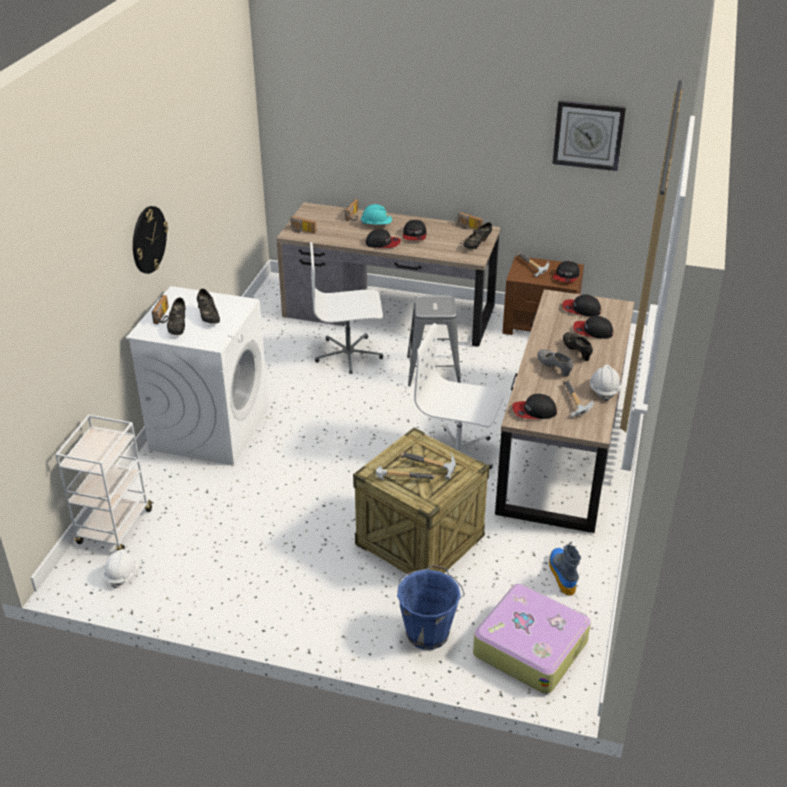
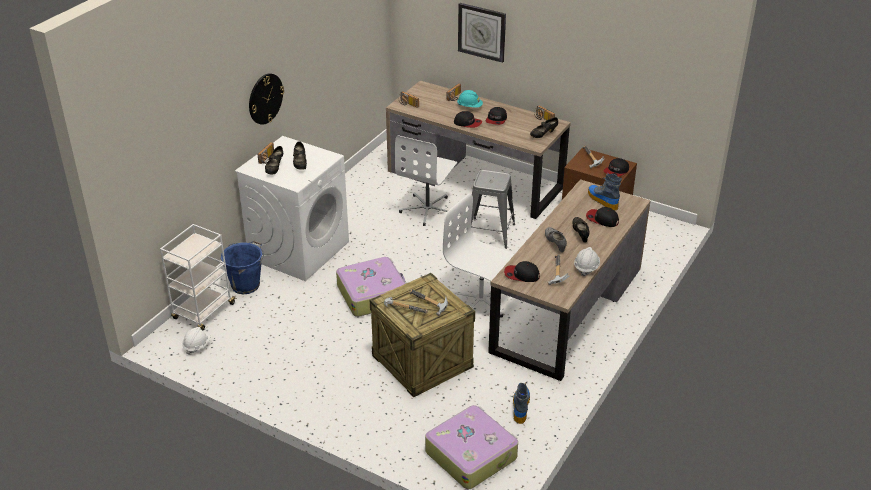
camera: 15 degrees right, 0 degrees up
(324, 467) = (373, 294): none -> suitcase
(348, 354) = (428, 209): white office chair -> white office chair turned 75 degrees counterclockwise
(428, 631) = (399, 428): blue bucket -> blue bucket (246, 285)
(581, 309) = (602, 200): cap -> boot
(588, 135) = (642, 55): wall clock -> wall clock (482, 32)

